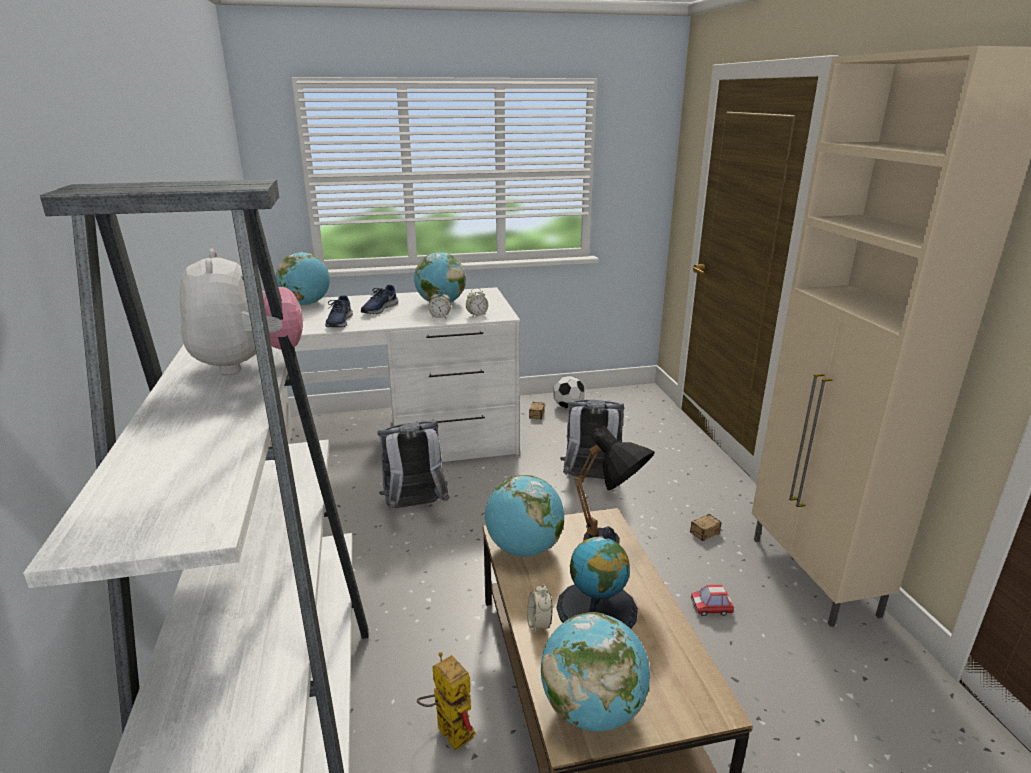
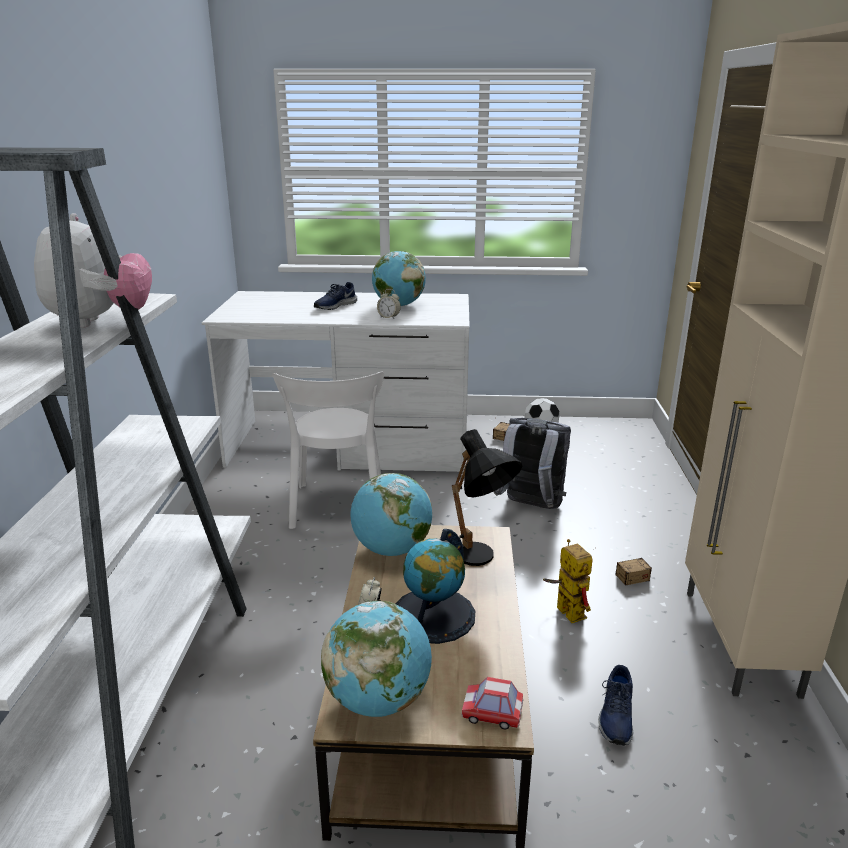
camera: 15 degrees right, 0 degrees up
(306, 304) = (270, 296): globe -> none
(339, 322) = (289, 314): blue shoe -> blue shoe (615, 715)
(414, 507) = (337, 508): grey backpack -> white chair
(447, 729) = (279, 709): toy robot -> toy robot (564, 609)
(477, 315) = (427, 318): alarm clock -> none
(711, 608) = (601, 652): toy car -> toy car (492, 714)

